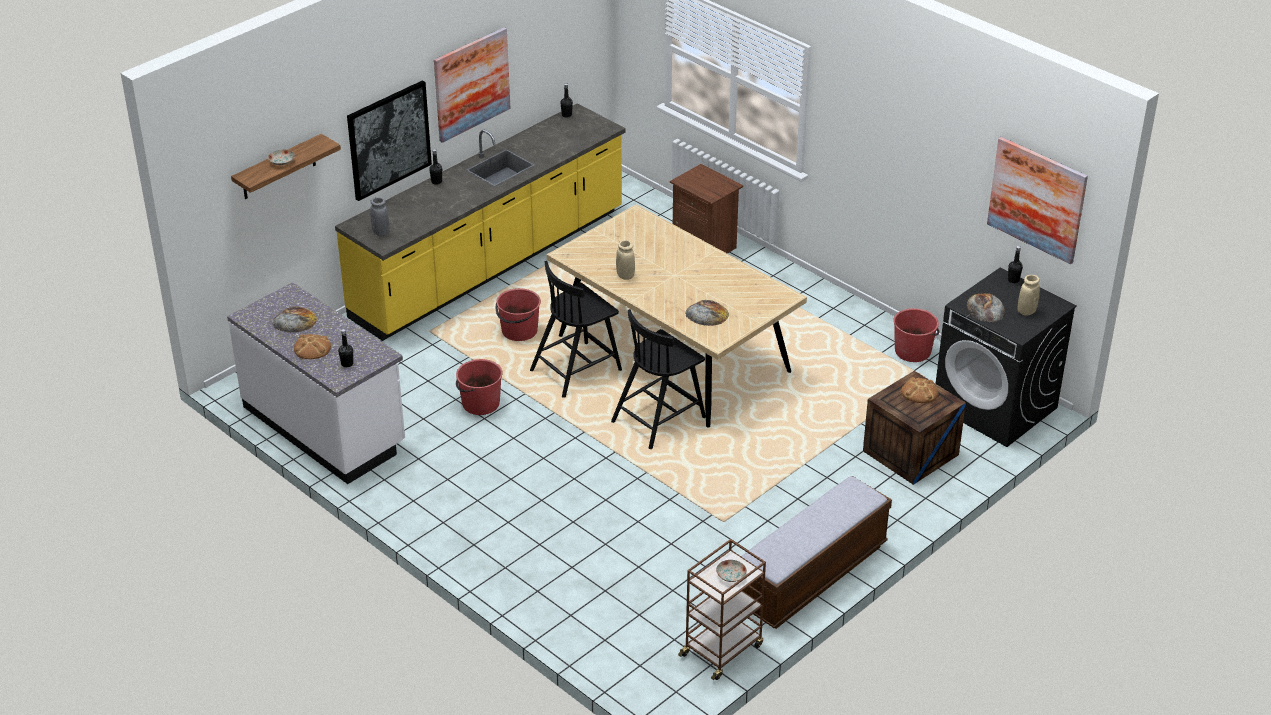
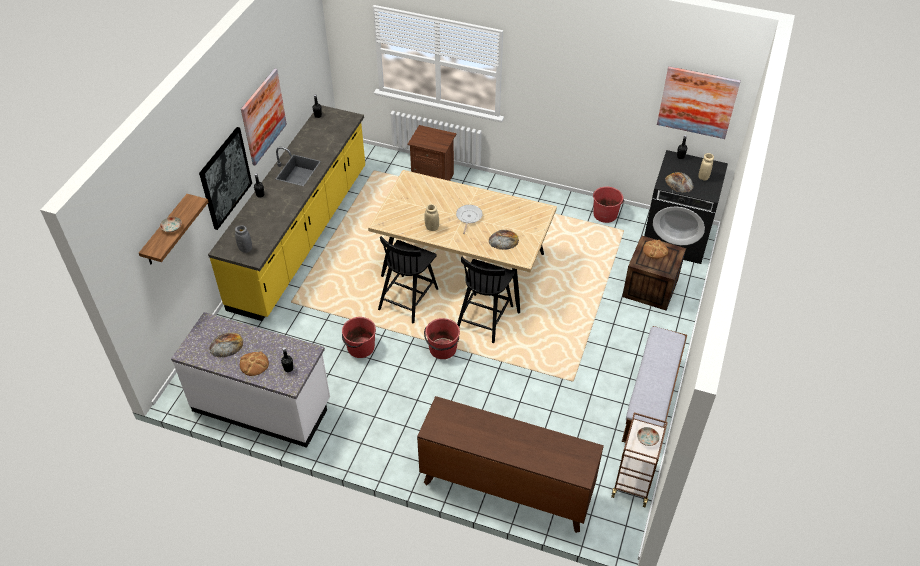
camera: 25 degrees left, 10 degrees up
(519, 331) = (352, 281): red bucket -> red bucket (442, 349)
(554, 602) = (506, 488): none -> brown dresser
(680, 277) = (468, 217): none -> frying pan

